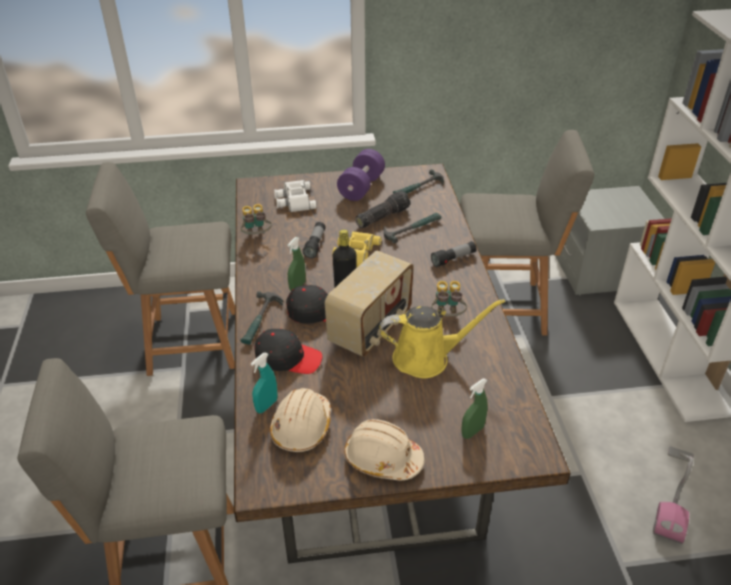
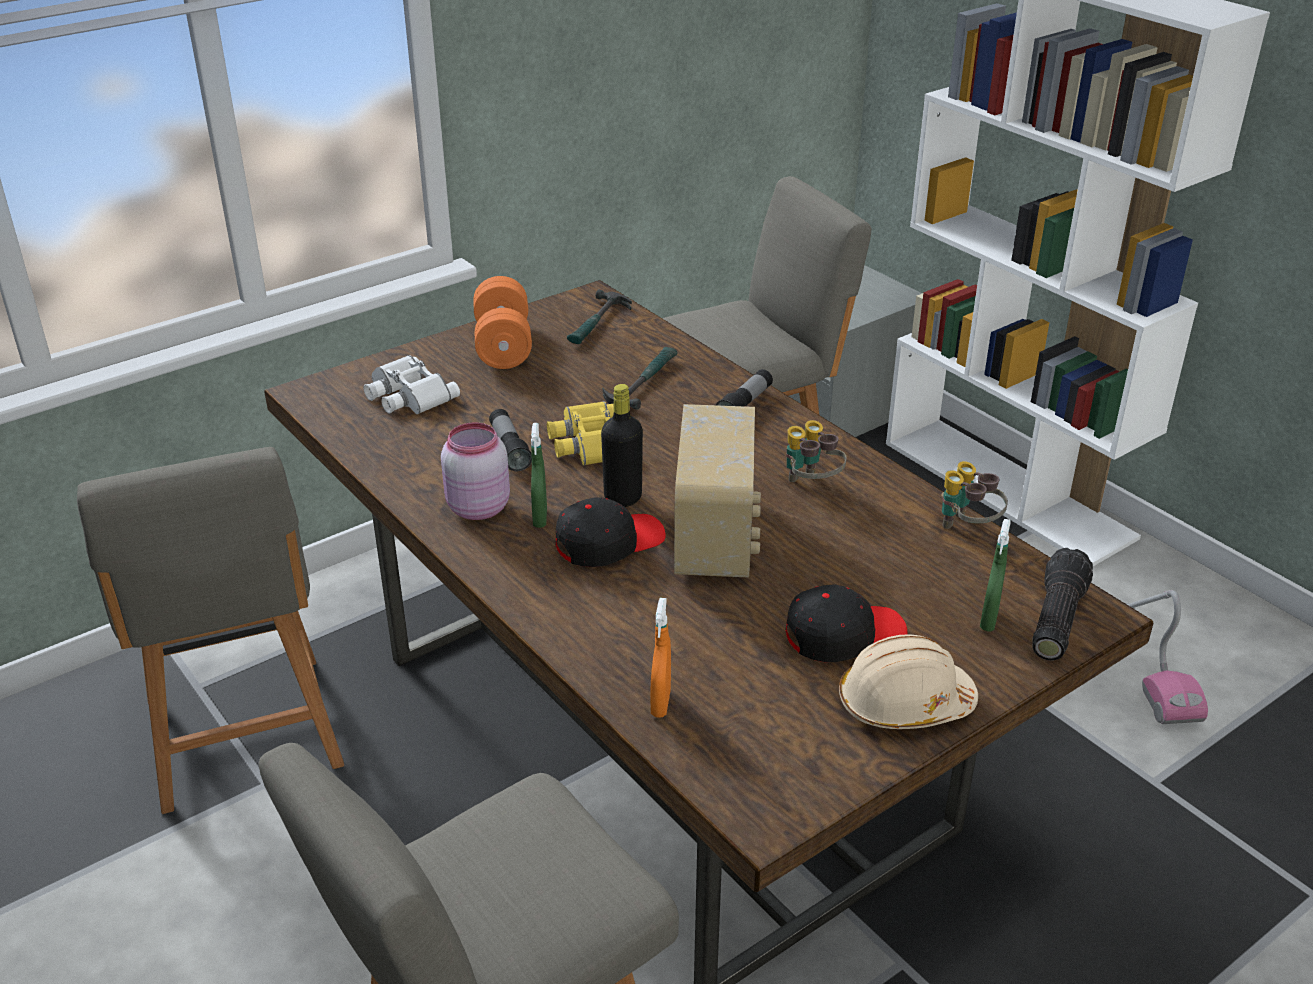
camera: 30 degrees left, 5 degrees down
(189, 342) = (244, 738): grey chair -> grey chair turned 75 degrees counterclockwise
(256, 237) = (395, 467): binoculars -> binoculars (967, 528)
(260, 321) = (528, 587): hammer -> none
(266, 405) = (660, 703): turquoise spray bottle -> orange spray bottle
(274, 270) = (476, 507): none -> pink jar
(288, 358) = (627, 624): black cap -> black cap (843, 635)
(302, 427) = (746, 710): beige hard hat -> none
(361, 187) = (503, 346): purple dumbbell -> orange dumbbell
(382, 217) = (579, 379): flashlight -> flashlight (1054, 619)
(427, 358) = (835, 549): yellow watering can -> none

